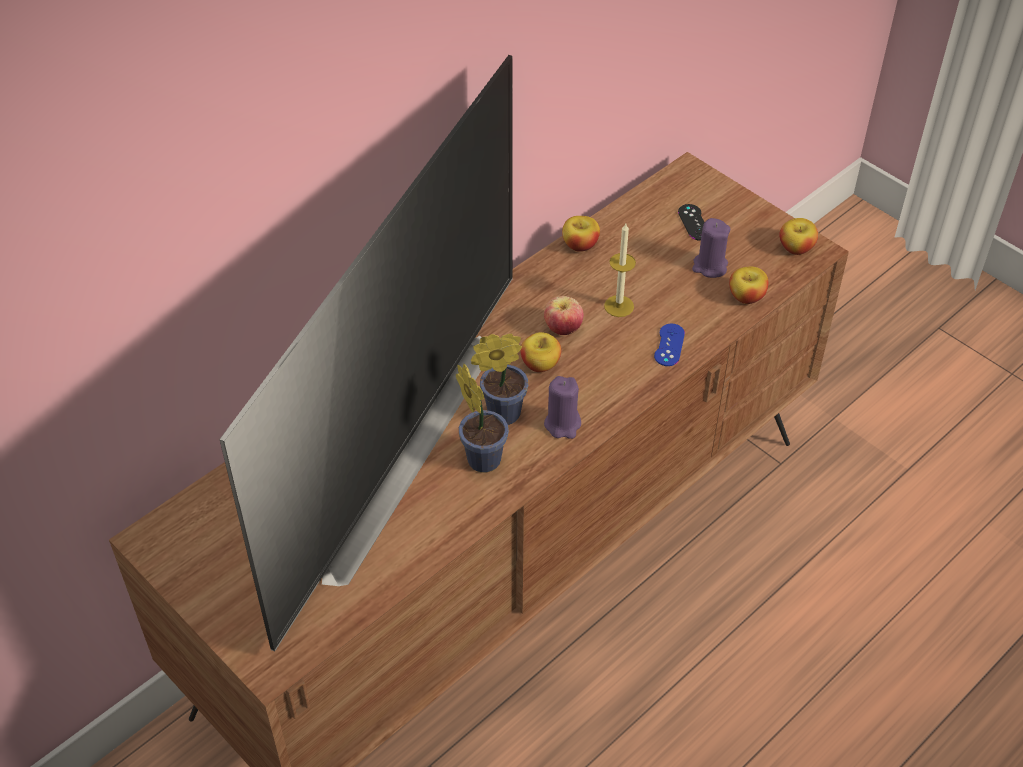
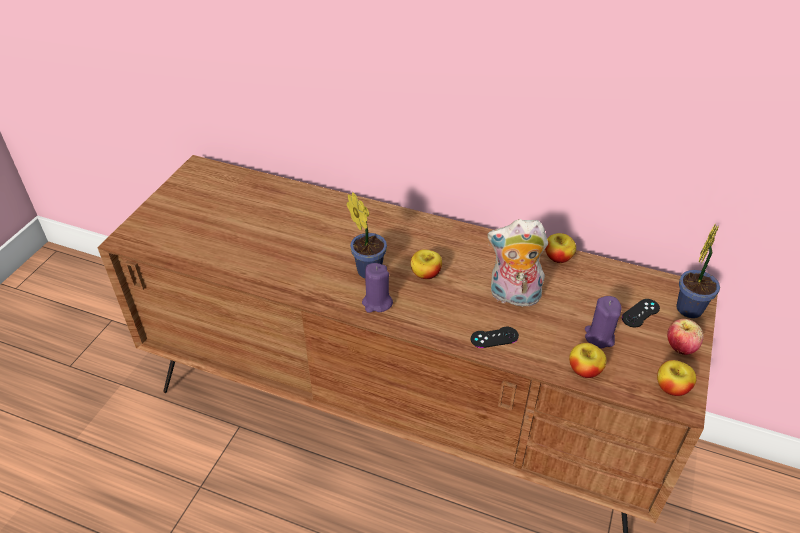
camera: 65 degrees right, 5 degrees down
(386, 445) = (311, 228): television -> none
(481, 456) = (325, 272): potted plant -> potted plant (690, 307)
(563, 329) = (467, 275): apple -> apple (680, 347)
(619, 306) = (513, 297): candle -> plush toy
(669, 345) = (494, 337): blue game controller -> black game controller

